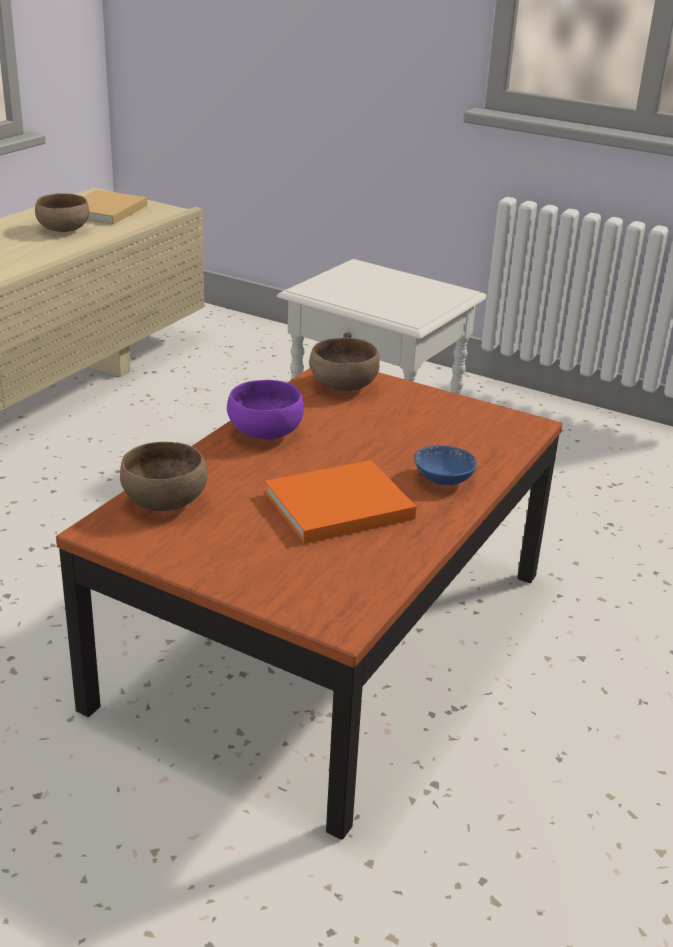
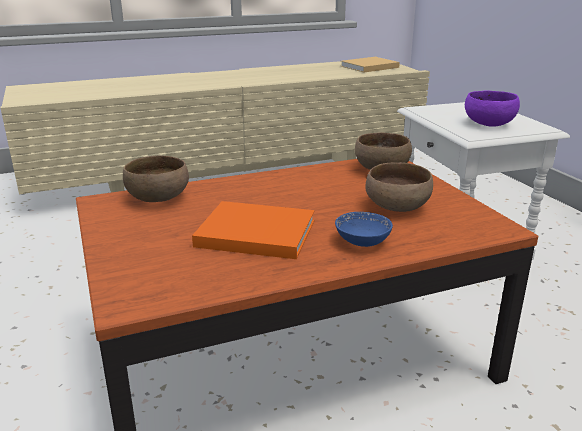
camera: 40 degrees right, 5 degrees down
(64, 230) = (331, 71): brown bowl -> brown bowl (397, 208)
(263, 433) = (281, 181): purple bowl -> purple bowl (487, 124)

